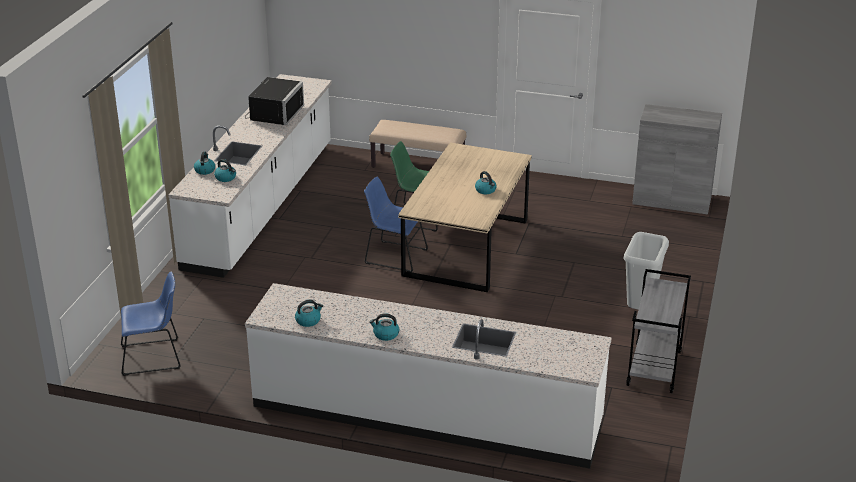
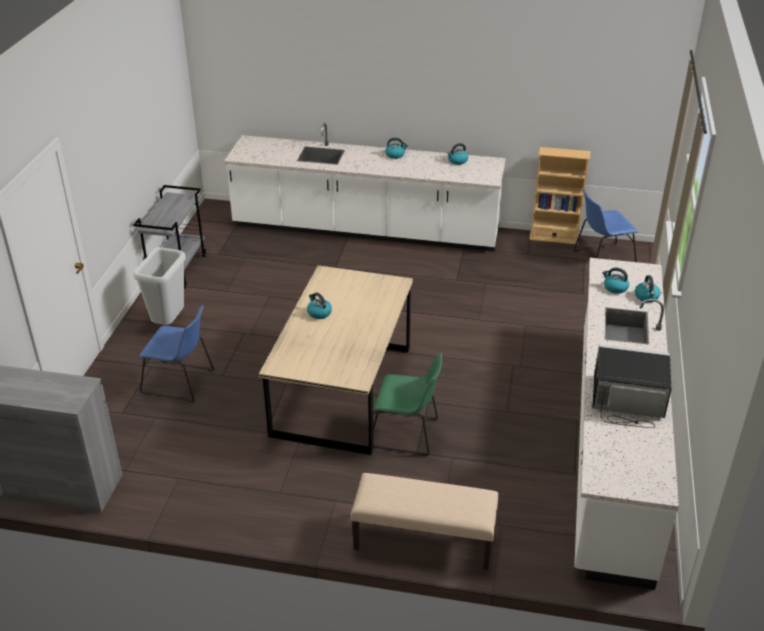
camera: 175 degrees right, 5 degrees up
(191, 388) = (554, 238): none -> beige bookcase
(273, 113) = (627, 401): black microwave -> black microwave turned 90 degrees clockwise
(393, 256) = (423, 373): blue chair -> blue chair (181, 382)

